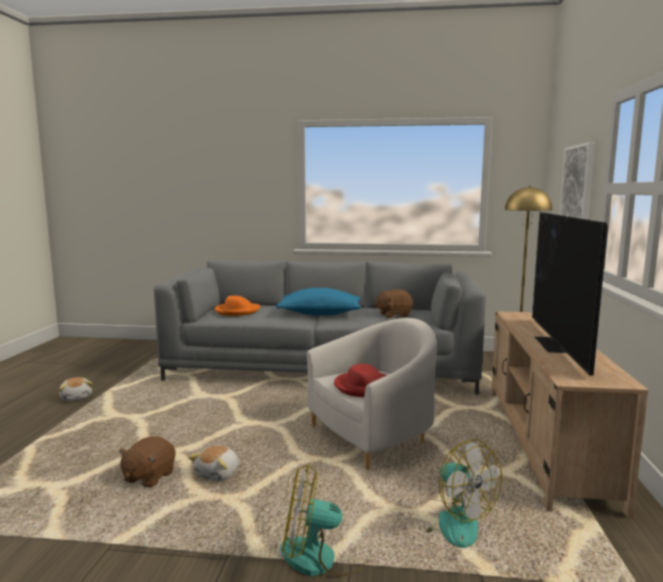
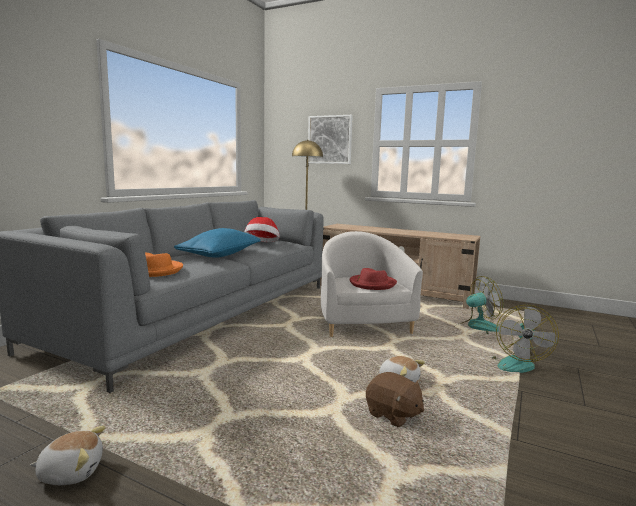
camera: 70 degrees left, 0 degrees up
(393, 315) = (262, 244): brown plush toy -> hat
(557, 345) = (406, 231): television -> none

